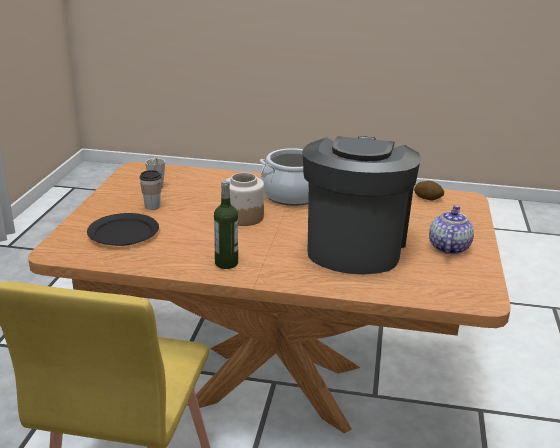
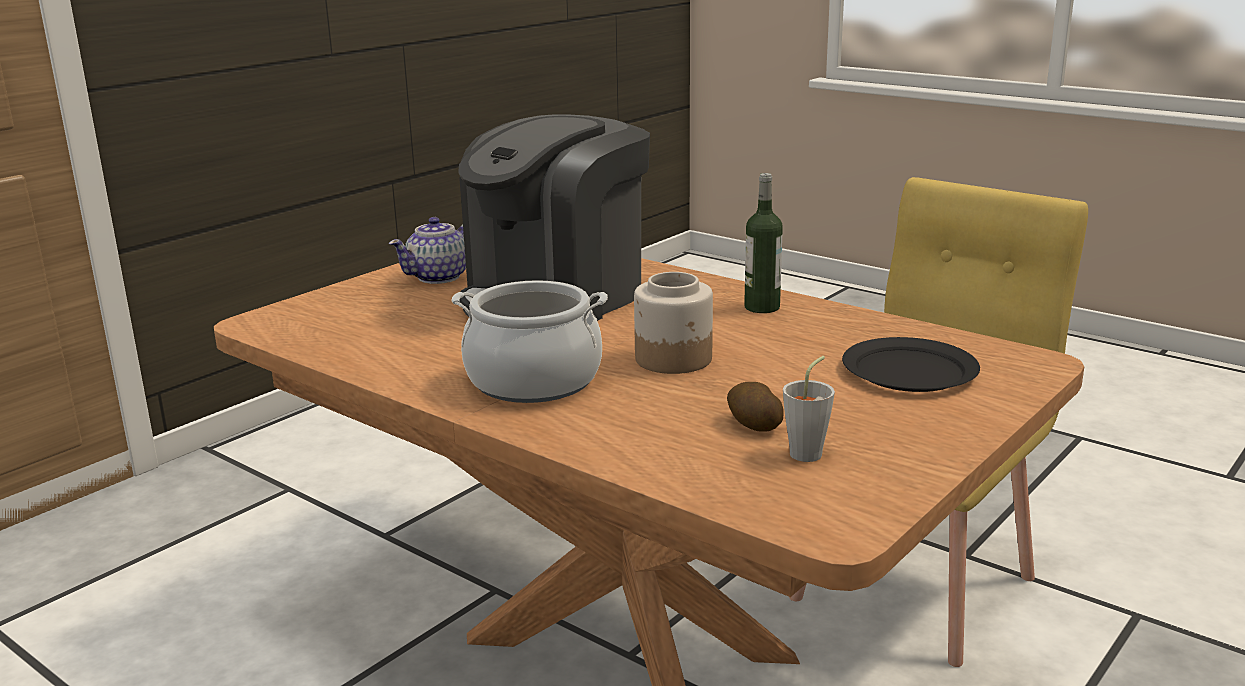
camera: 150 degrees left, 5 degrees down
(152, 206) = (836, 409): cup -> none
(428, 198) = (314, 333): potato -> potato (753, 425)

